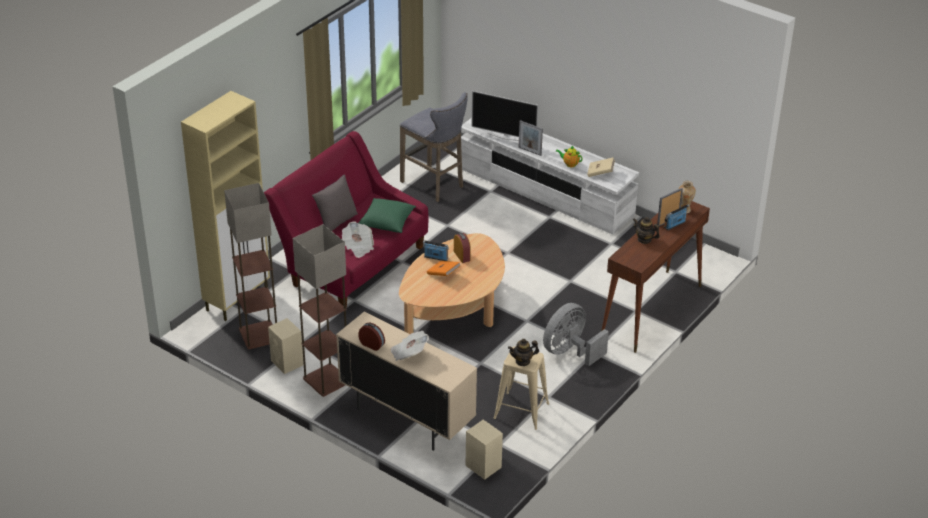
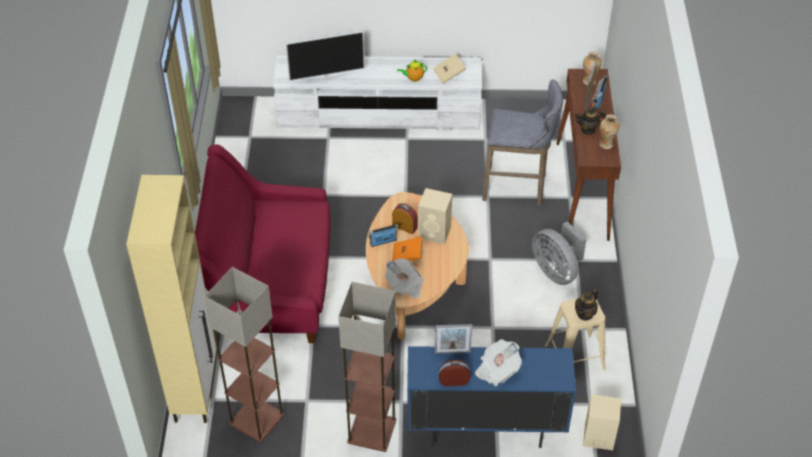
camera: 35 degrees left, 10 degrees up
(287, 363) = (315, 434): beige speaker -> beige speaker (435, 233)
(336, 222) = (253, 254): grey pillow -> none
(358, 247) = (301, 270): newspaper -> newspaper (404, 285)
(387, 223) = (304, 228): green pillow -> none
(406, 419) = (485, 428): beige cabinet -> blue cabinet
(434, 185) = (270, 156): grey stool -> grey stool (517, 187)
(529, 151) = (364, 81): picture frame -> picture frame (452, 352)
(570, 352) = (556, 271): grey fan -> grey fan turned 45 degrees counterclockwise
(647, 255) = (606, 144): none -> vase

